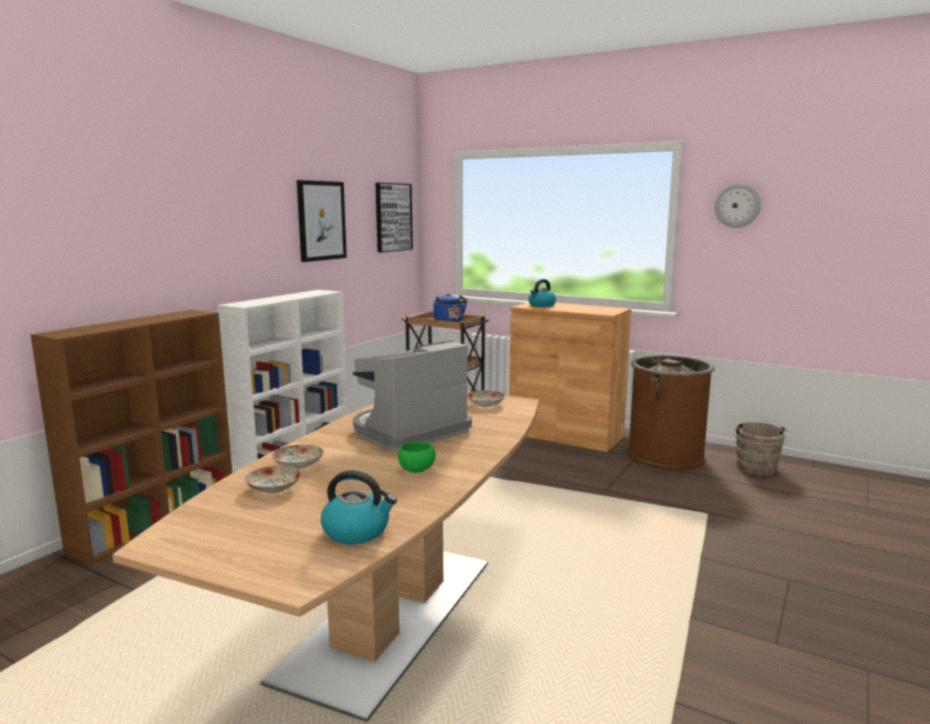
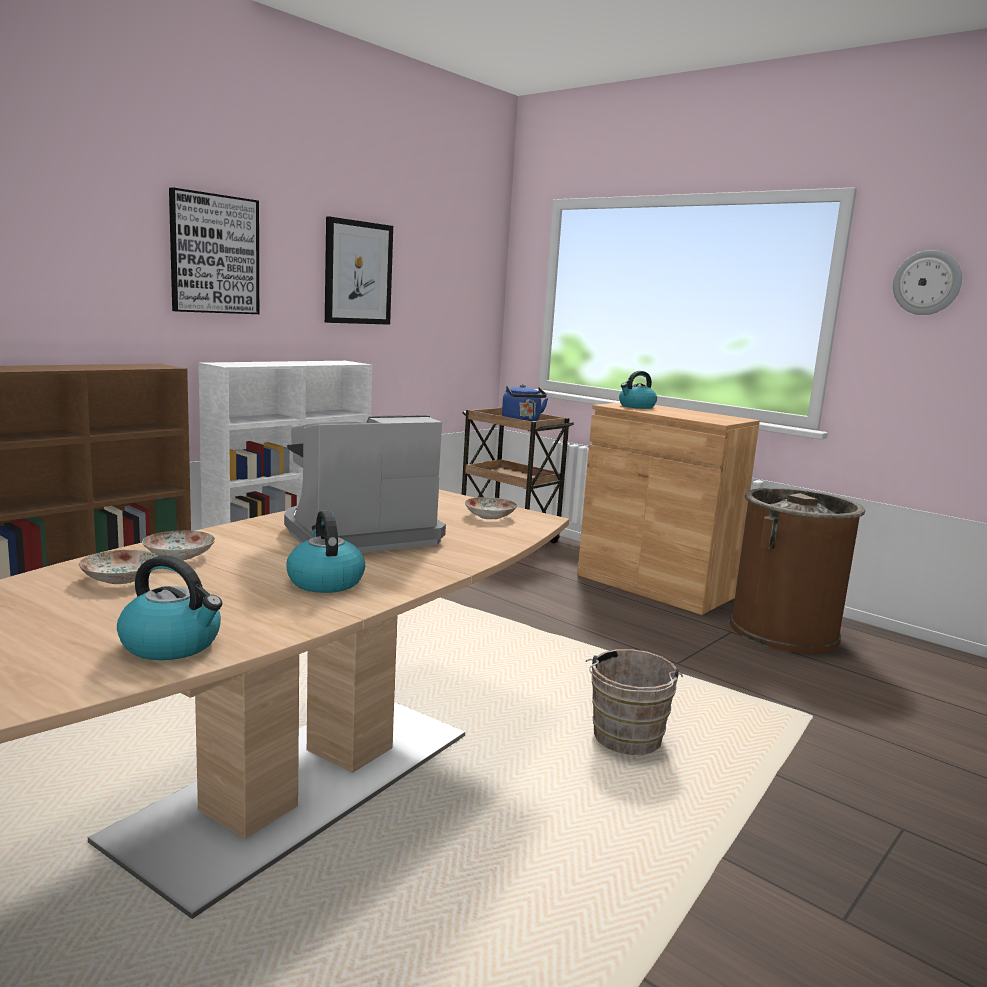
camera: 10 degrees right, 0 degrees up
(393, 217) = (463, 280): picture -> picture (214, 254)
(417, 470) = (325, 581): green bowl -> kettle
(757, 469) = (914, 666): brown bucket -> brown bucket (625, 741)

